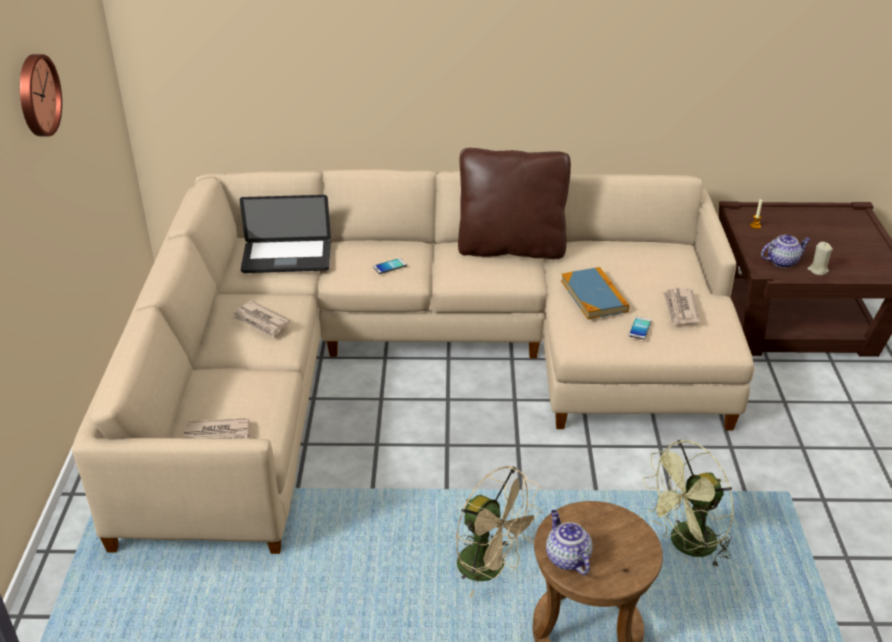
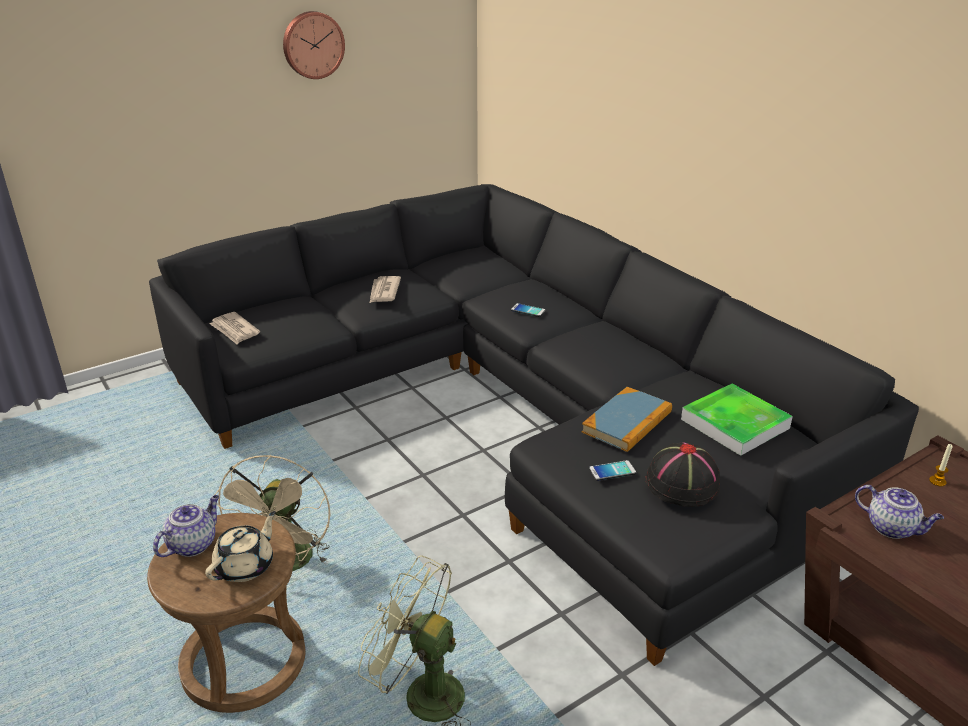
camera: 55 degrees right, 5 degrees down
(287, 258) = (480, 270): laptop -> none
(415, 361) = (513, 413): beige sofa -> black sofa
(511, 248) = (644, 353): brown pillow -> none
(617, 535) = (246, 566): none -> beige teapot
(636, 258) = (735, 424): none -> tray
(680, 308) = (682, 484): newspaper -> black hat
(817, 270) = (922, 565): beige candle -> none

